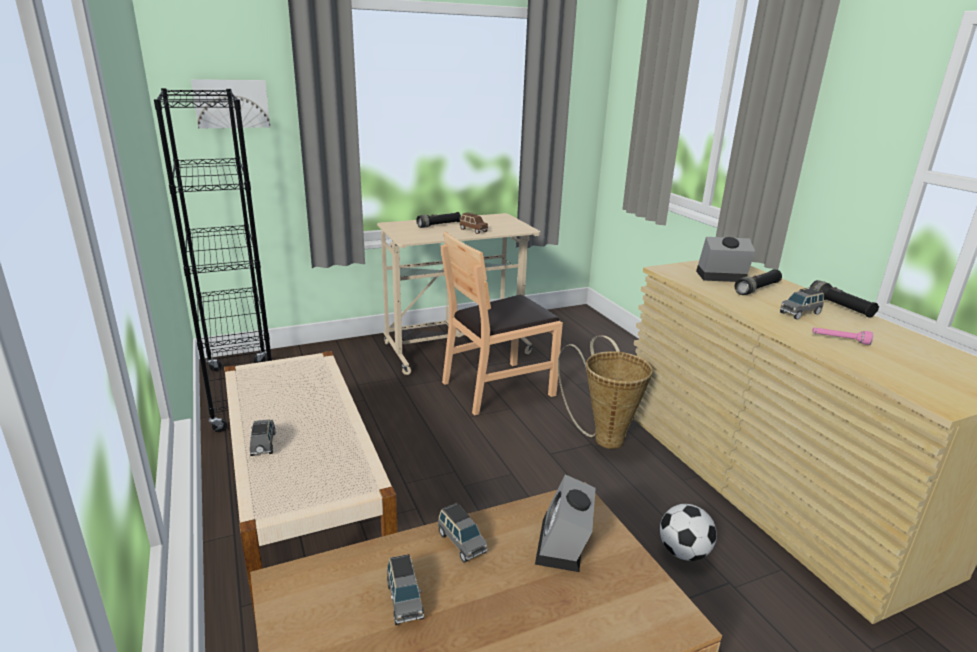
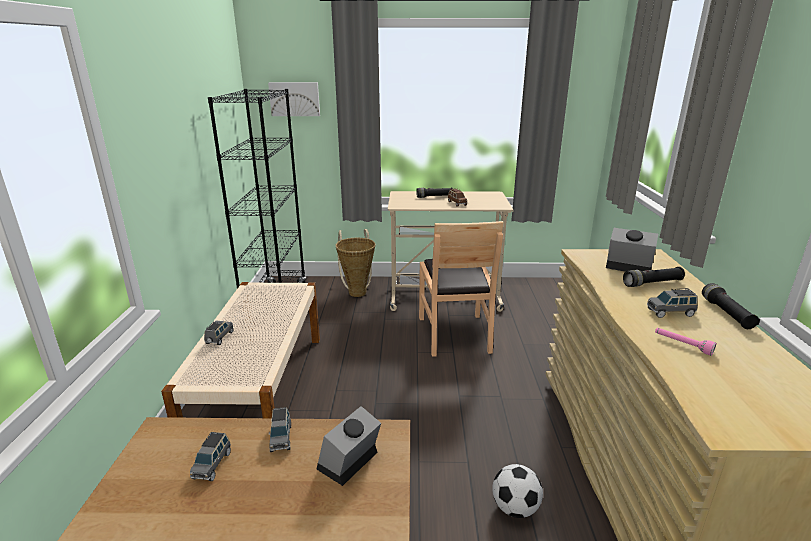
camera: 25 degrees right, 0 degrees up
(497, 387) = (455, 334): brown chair -> brown chair turned 90 degrees counterclockwise
(604, 437) = (515, 393): basket -> basket (357, 291)

